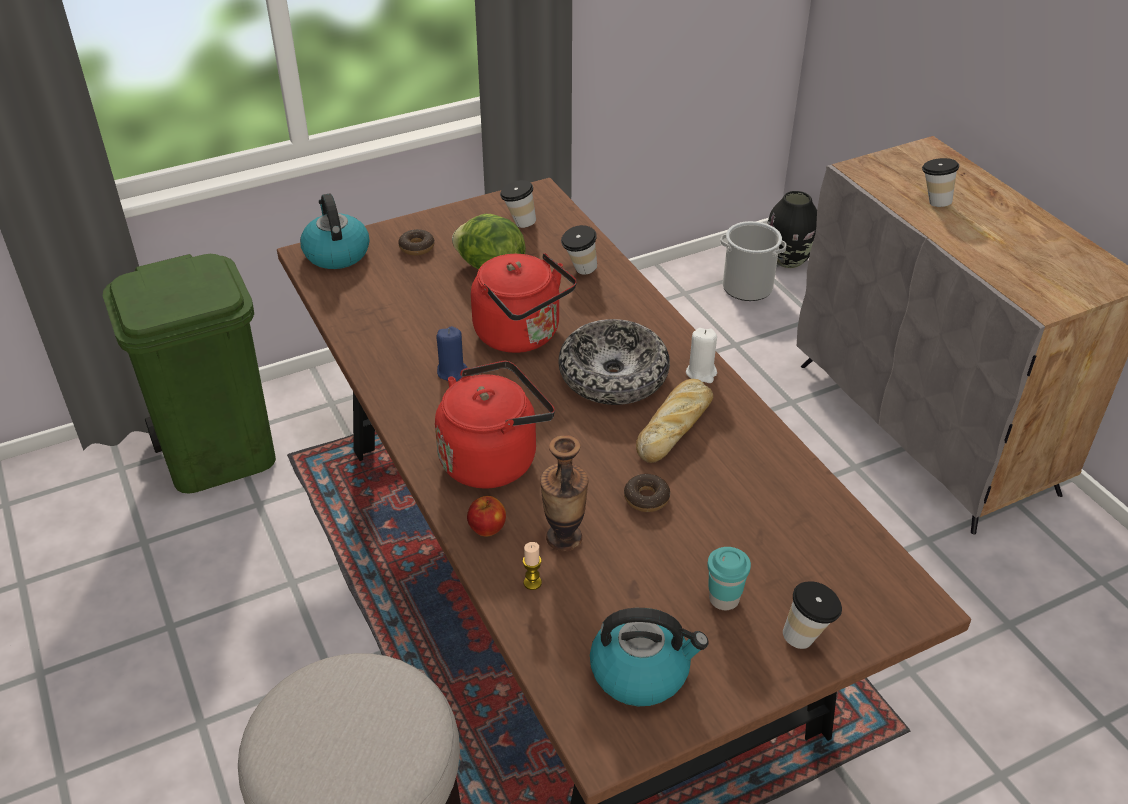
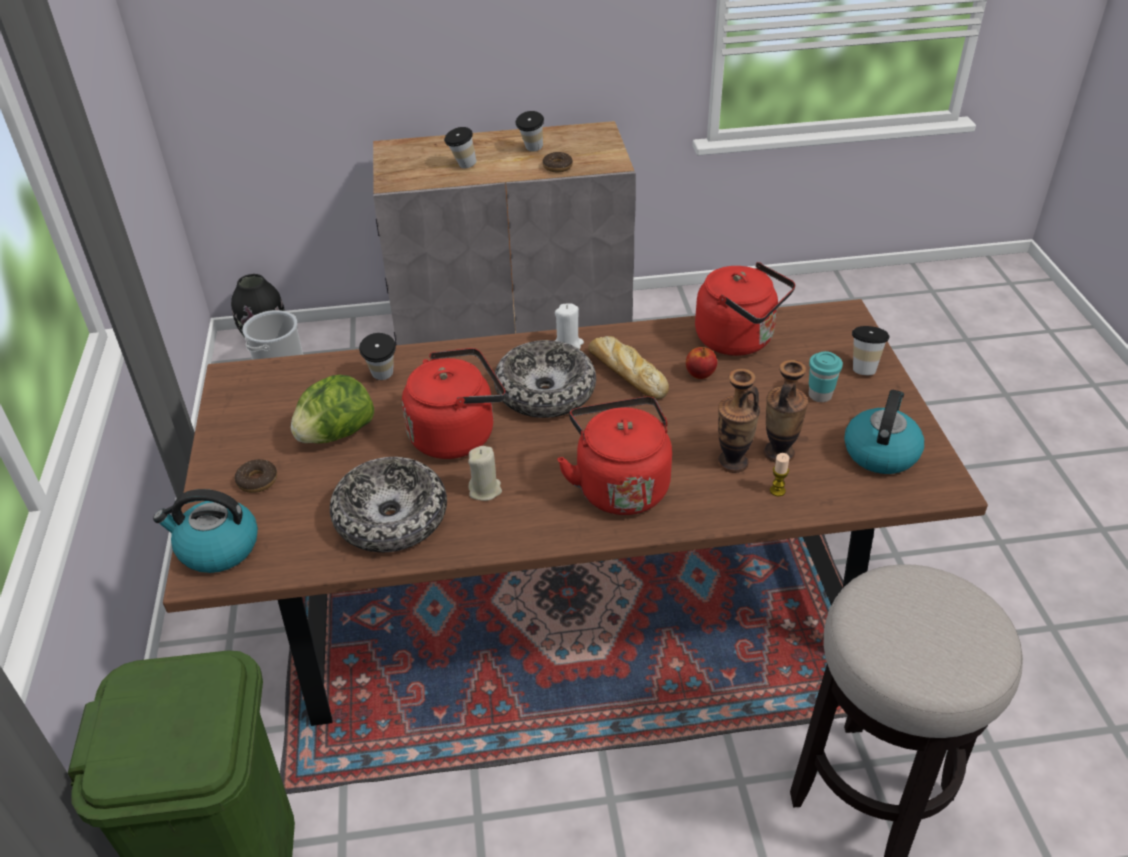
camera: 70 degrees left, 0 degrees up
(399, 327) = (391, 517): none -> bowl
(452, 372) = (485, 490): blue candle -> beige candle
(487, 529) = (707, 506): apple -> apple (700, 374)
(518, 223) = (273, 400): cup -> cup (531, 150)
(597, 575) = (779, 453): none -> vase
(646, 498) = (703, 408): donut -> donut (557, 167)
(794, 507) = (739, 340): none -> red kettle

